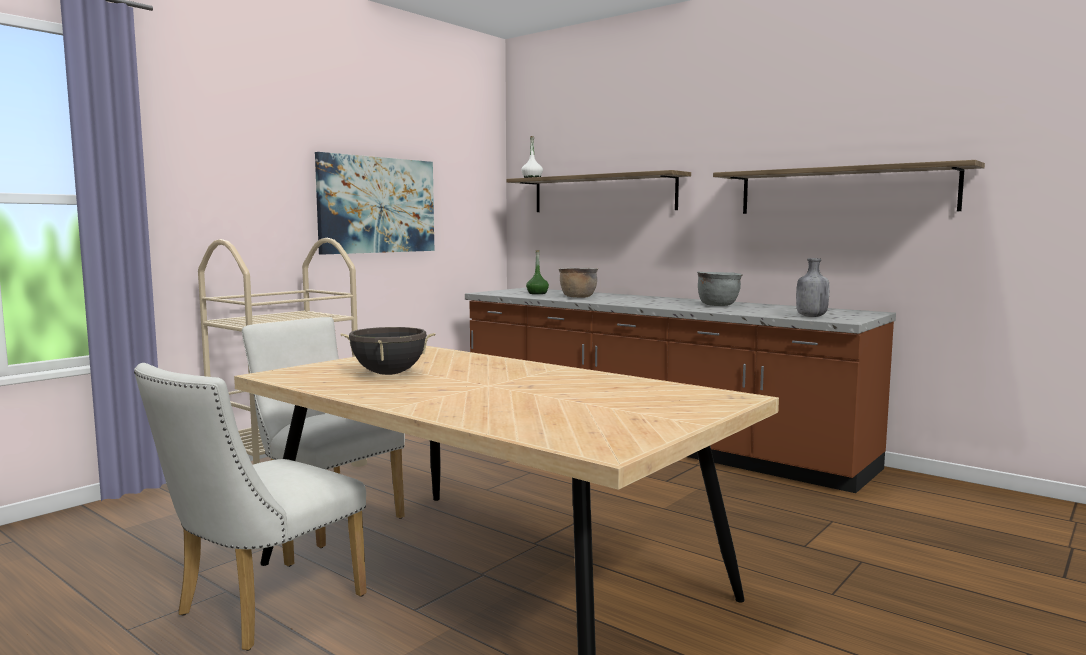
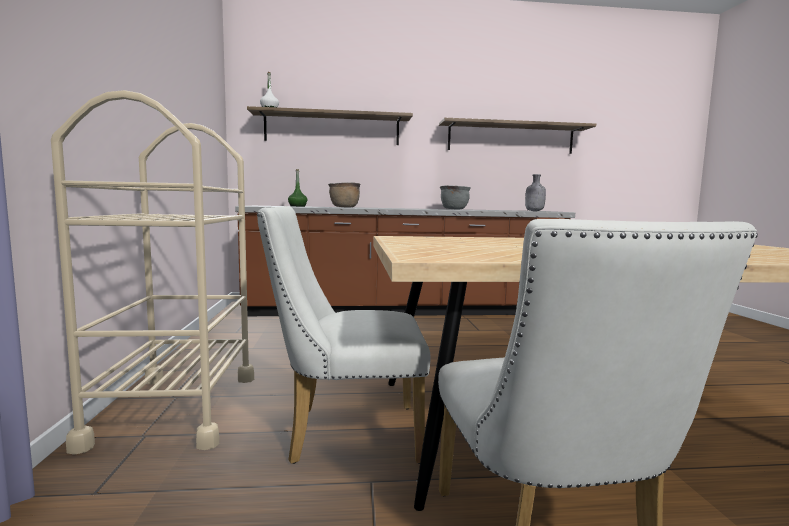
camera: 45 degrees left, 0 degrees up
(377, 205) = (170, 104): picture -> none
(389, 374) = (503, 248): black cooking pot -> none

